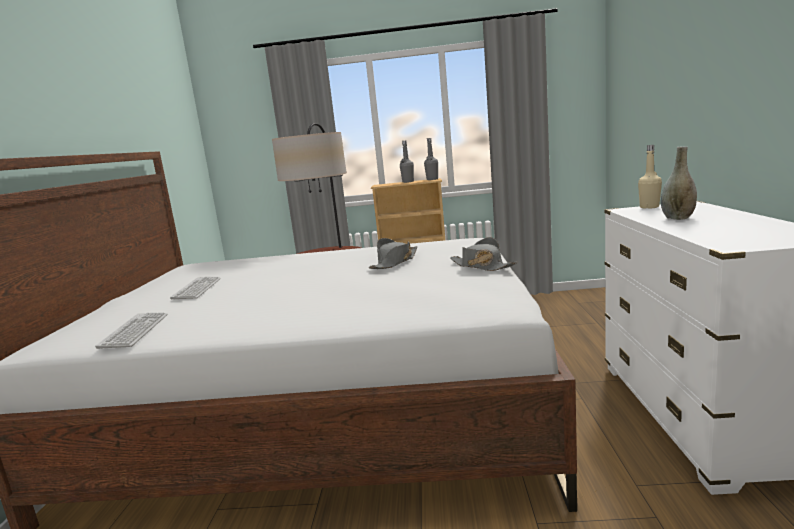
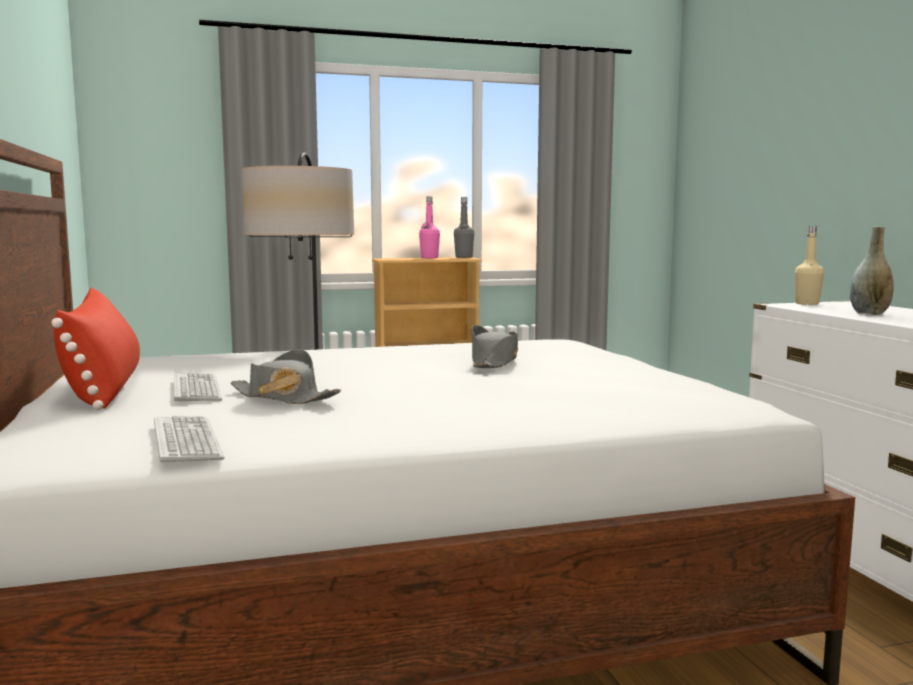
camera: 20 degrees left, 5 degrees down
(158, 287) = (105, 388): none -> red pillow
(408, 182) = (429, 258): grey bottle -> pink bottle
(481, 266) = (636, 367): grey hat -> grey hat (283, 397)

